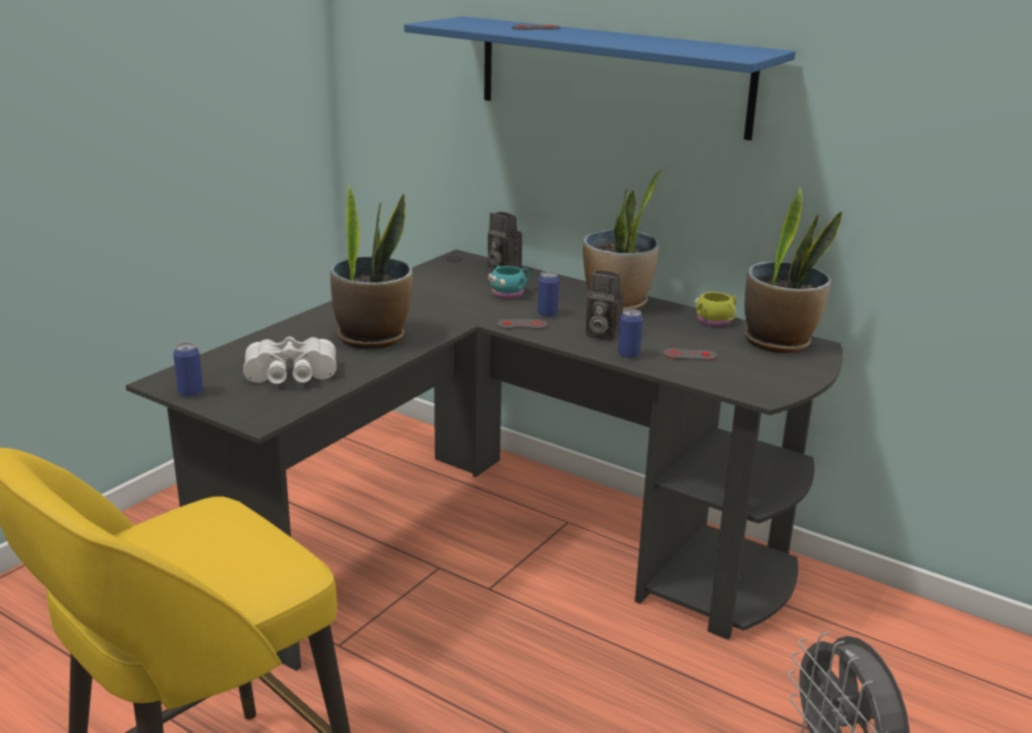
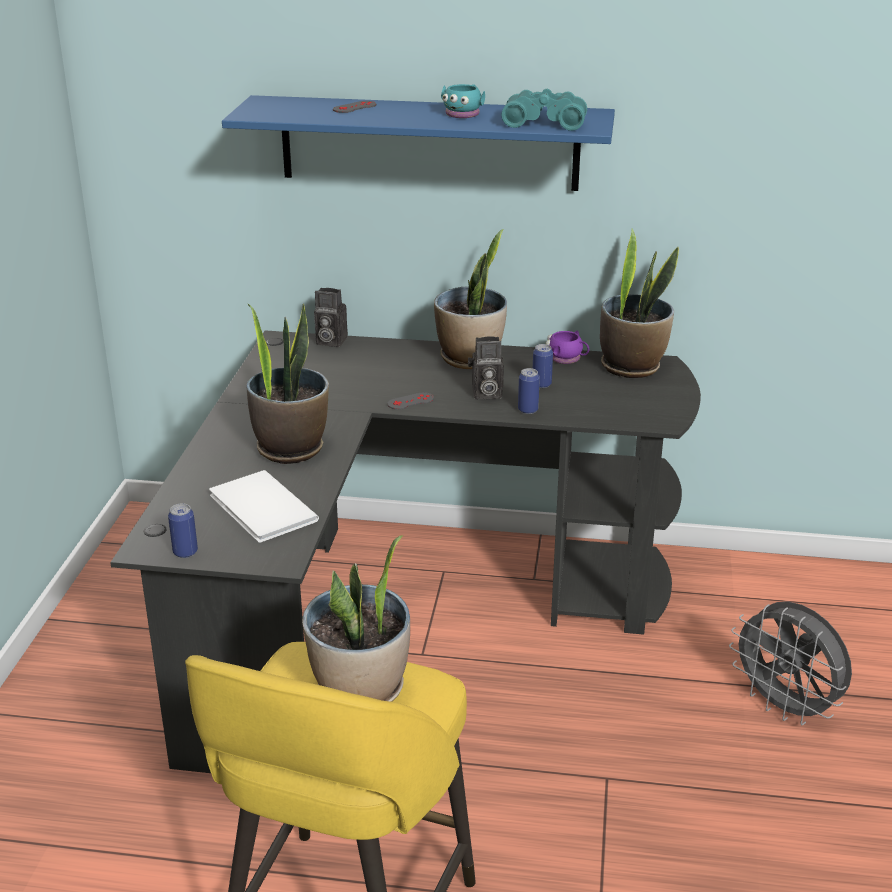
camera: 25 degrees left, 5 degrees up
(218, 552) = (360, 691): none -> potted plant
(291, 377) = (261, 510): white binoculars -> white book
(510, 293) = (366, 369): turquoise mug -> turquoise mug (464, 113)
(547, 314) = (421, 384): can -> can (541, 384)
(689, 355) = (575, 397): grey game controller -> none
(700, 50) = (545, 122): none -> turquoise binoculars
(716, 322) = (567, 359): yellow mug -> purple mug

